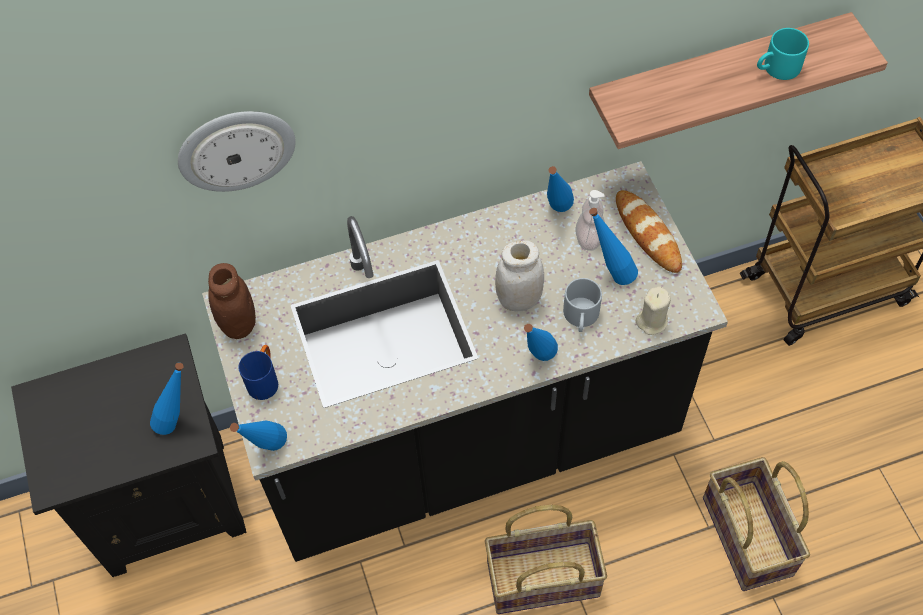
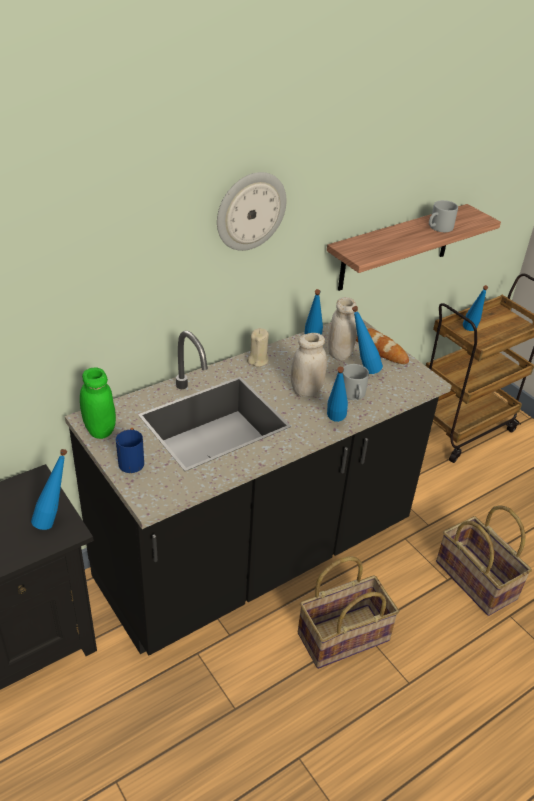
camera: 20 degrees left, 20 degrees down
(236, 149) = (102, 269): wall clock -> wall clock (250, 211)
(238, 324) = (100, 430): brown jar -> green jar
(267, 453) = (148, 505): blue bottle -> blue bottle (470, 332)
(589, 238) = (340, 354): soap dispenser -> white jar
(652, 321) = (402, 391): beige candle -> beige candle (258, 360)
(777, 69) = (438, 228): turquoise mug -> grey mug

